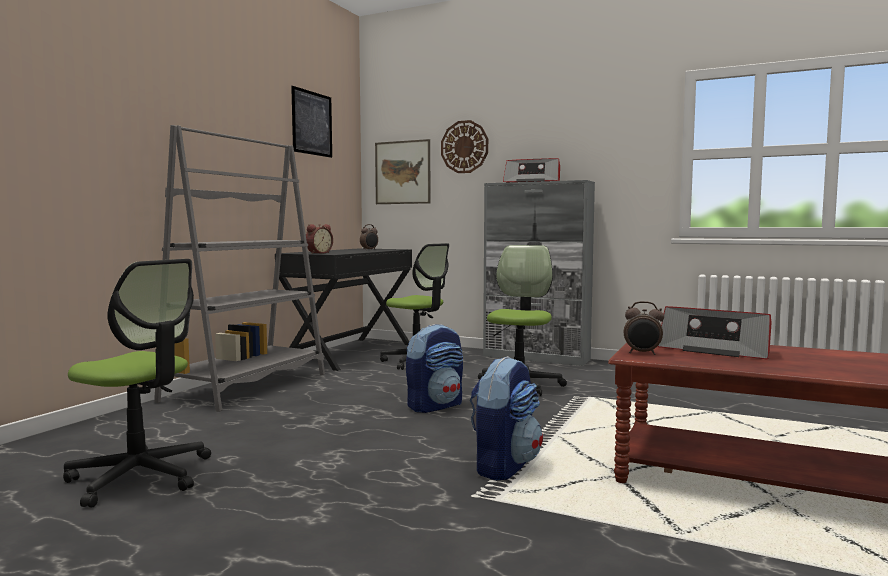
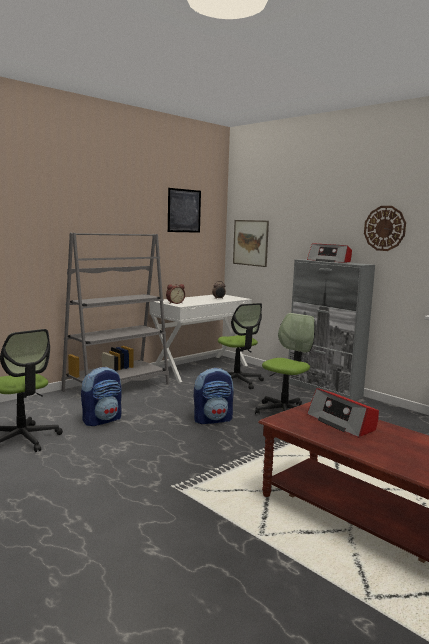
camera: 20 degrees right, 5 degrees up
(349, 353) = (200, 368): black desk -> white desk
(464, 147) = (290, 228): wall clock -> wall clock (384, 228)
(503, 466) = (209, 470): backpack -> backpack (102, 420)
(642, 353) = (287, 418): alarm clock -> none

